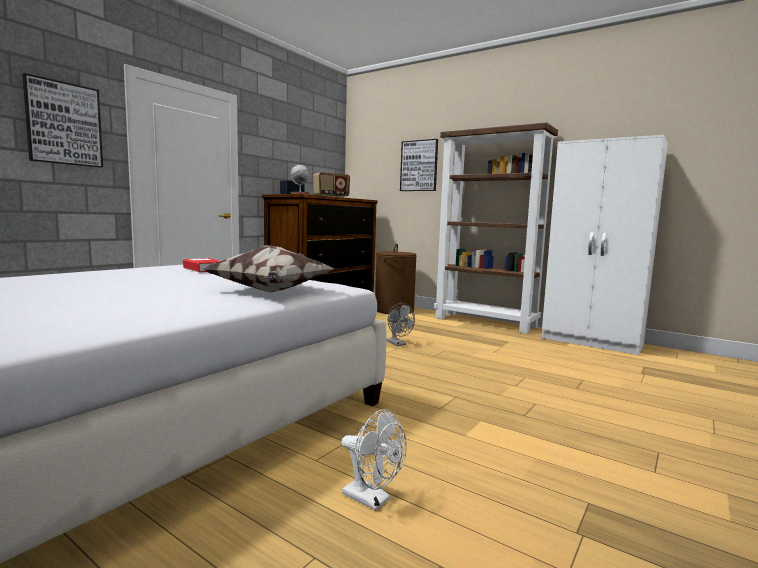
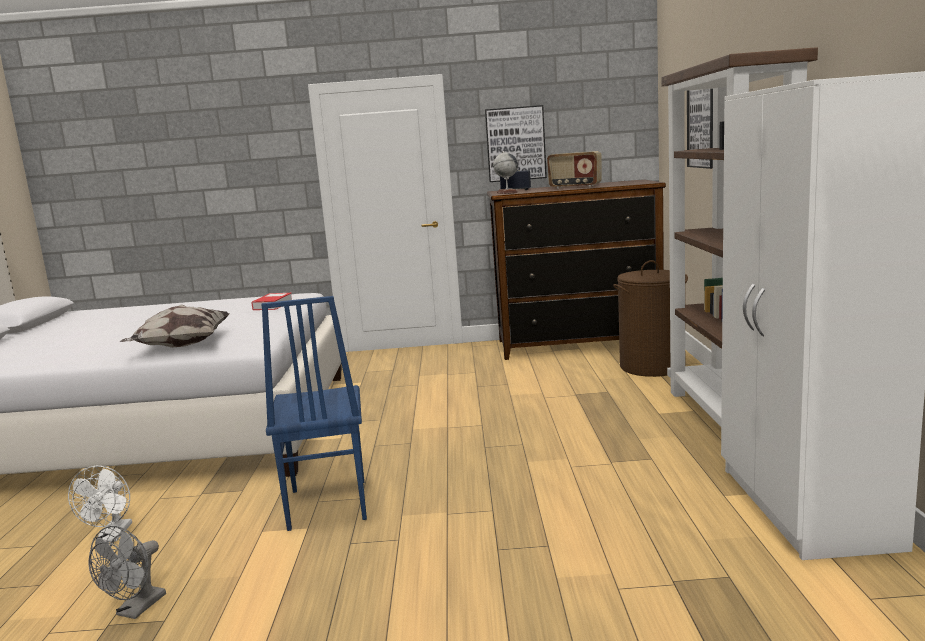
camera: 55 degrees right, 5 degrees up
(64, 124) = (259, 158): picture -> picture (515, 144)
(398, 344) = (500, 419): grey fan -> grey fan (136, 610)
(450, 407) = (326, 505): none -> blue chair

